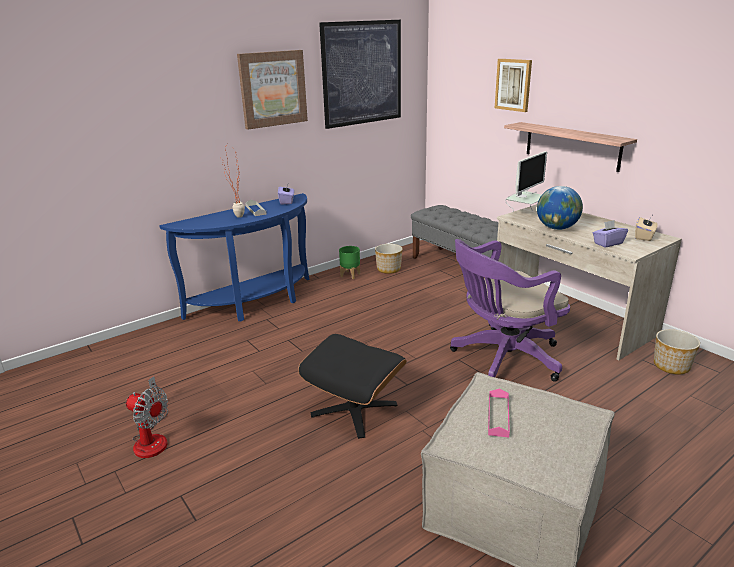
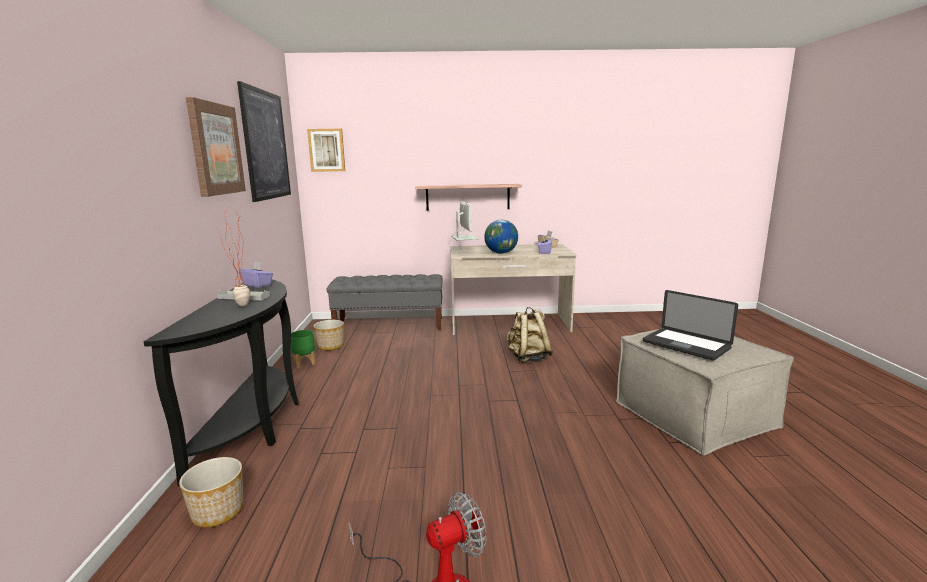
camera: 55 degrees left, 10 degrees down
(257, 304) = (256, 424): blue console table -> black console table
(354, 409) = (526, 433): black ottoman -> none
(498, 415) = (686, 345): pink tray -> laptop
(502, 359) = (528, 358): purple office chair -> beige backpack
(513, 85) = (404, 155): picture -> picture (326, 150)
(671, 366) = (593, 324): planter -> planter (218, 512)

